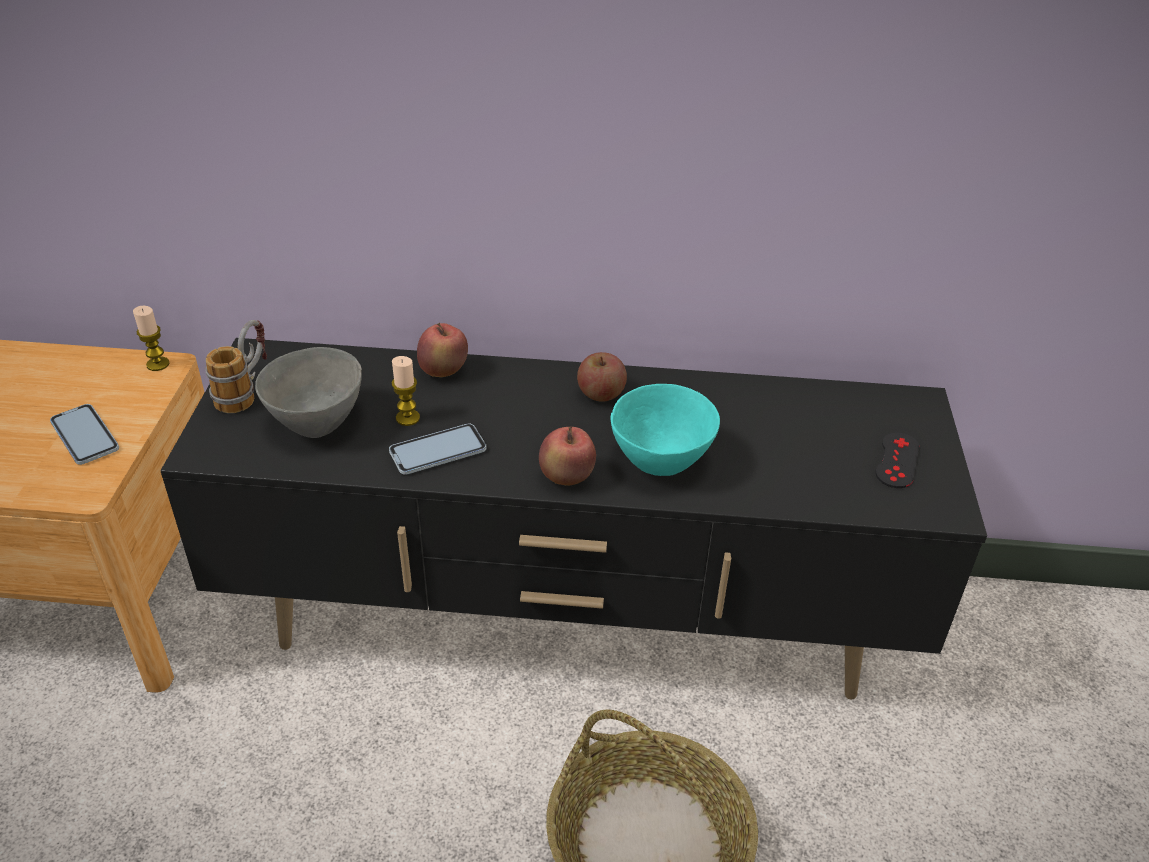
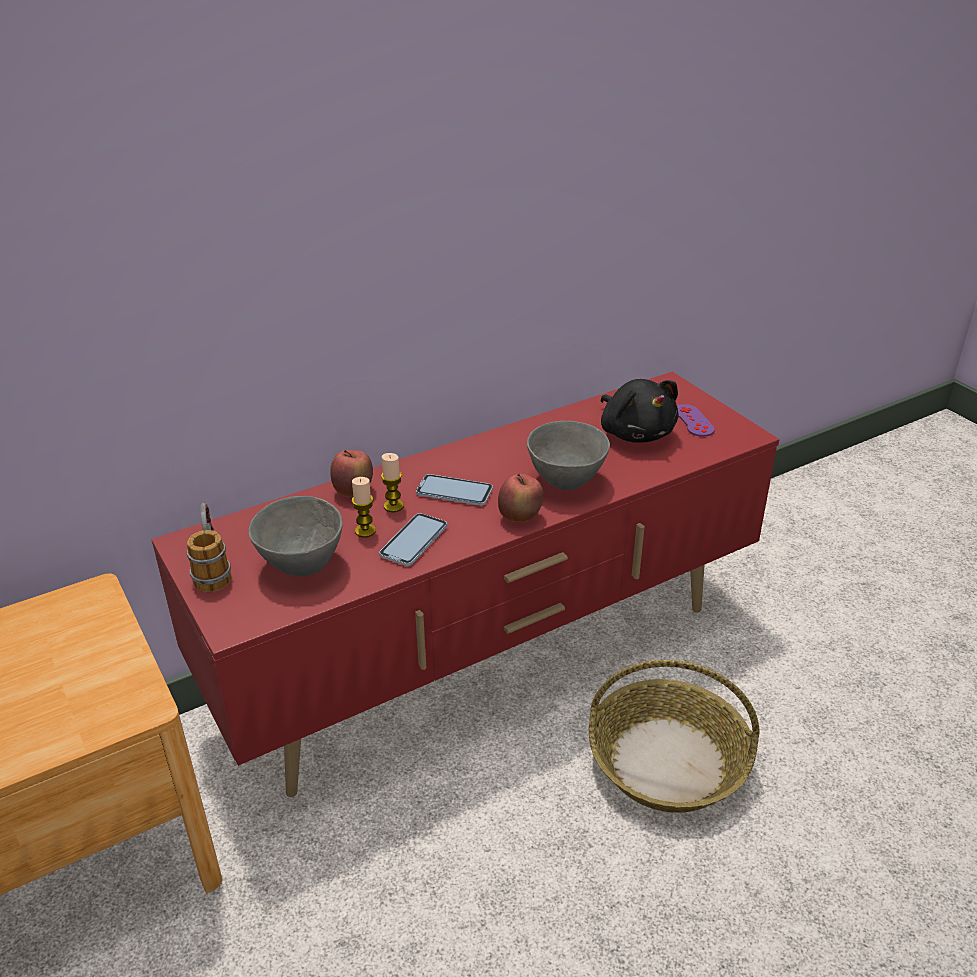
camera: 35 degrees left, 5 degrees down
(85, 436) = (88, 672): phone -> phone (454, 491)
(158, 364) = (86, 593): candle -> candle (393, 506)
(571, 625) = (490, 662): black tv stand -> red tv stand
(601, 393) = (479, 458): apple -> none
(661, 464) = (566, 482): turquoise bowl -> grey bowl
(808, 443) = (635, 432): none -> black plush toy
(897, 460) = (693, 421): black game controller -> purple game controller

